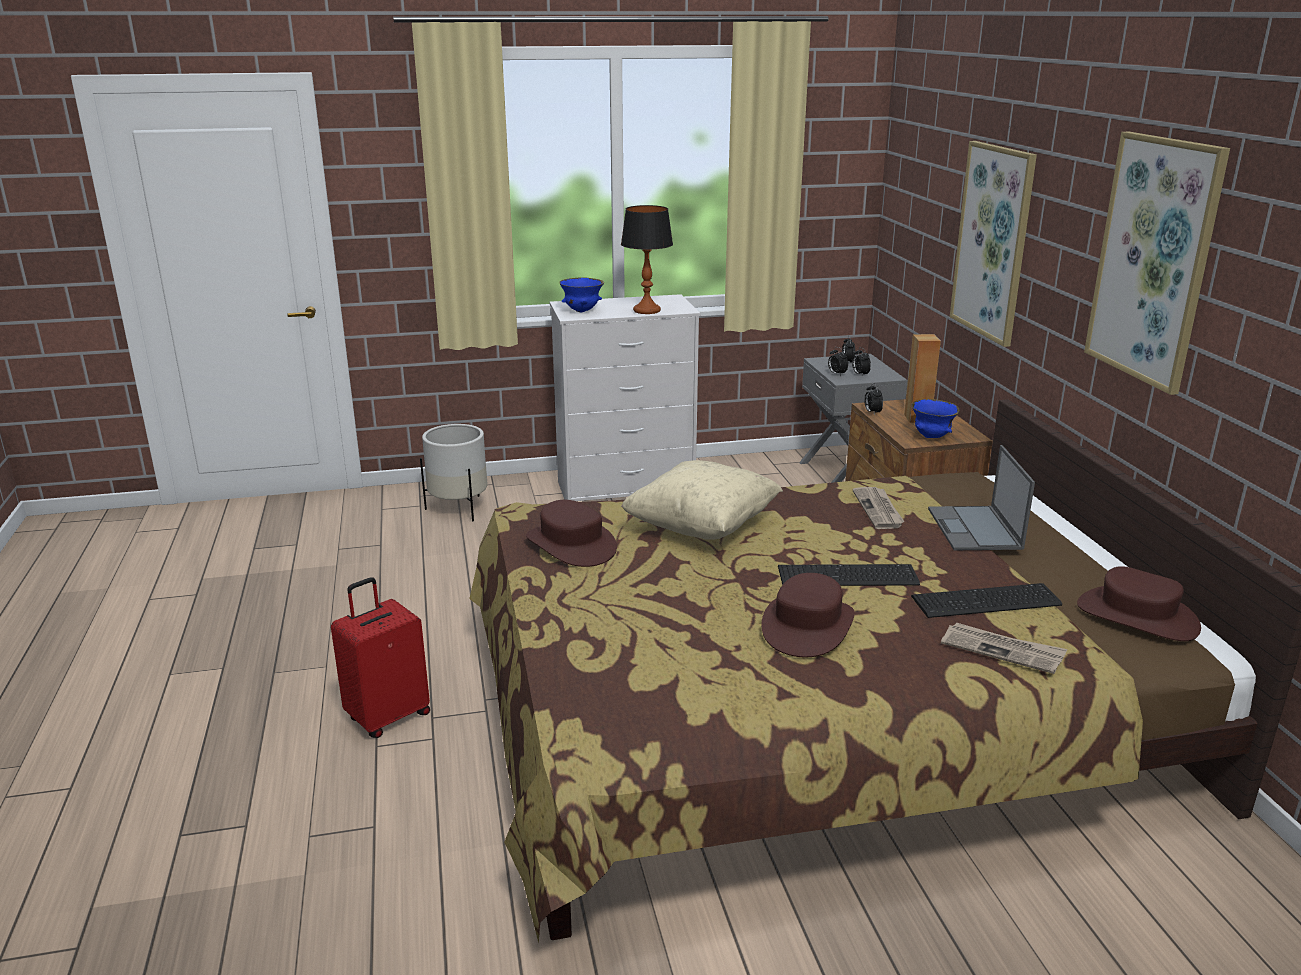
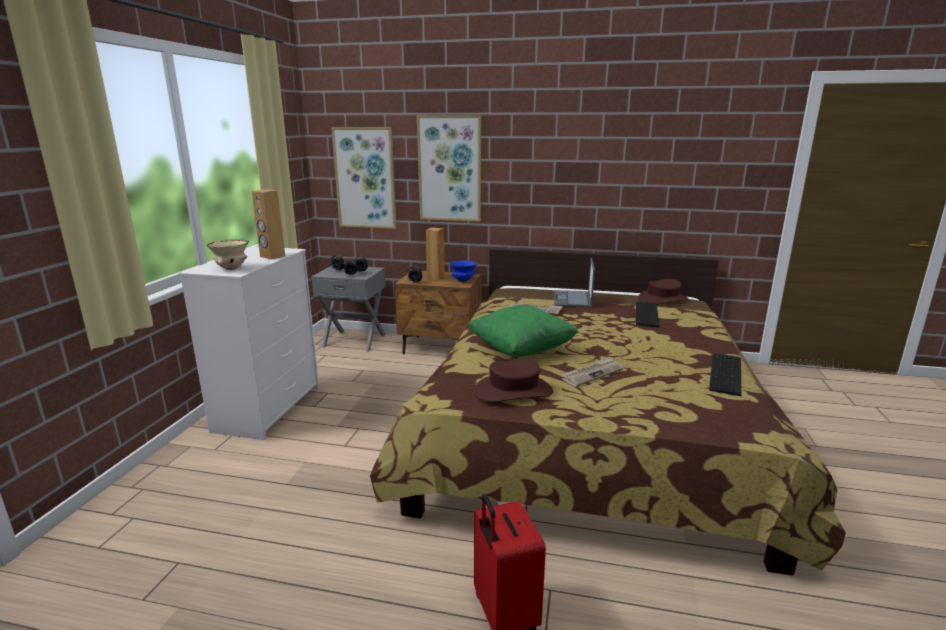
camera: 65 degrees left, 5 degrees down
(459, 508) = (177, 494): white planter -> none
(582, 311) = (232, 268): blue bowl -> beige bowl
(647, 310) = (272, 256): table lamp -> brown speaker
(701, 528) = (521, 350): beige pillow -> green pillow
(807, 626) = (659, 351): brown hat -> none
(849, 577) = (609, 331): keyboard -> keyboard (727, 373)
(975, 529) = (572, 299): laptop -> laptop turned 75 degrees clockwise
(1002, 650) = (693, 322): newspaper -> newspaper (592, 373)
(1154, 260) = (587, 151): picture -> picture (365, 178)

